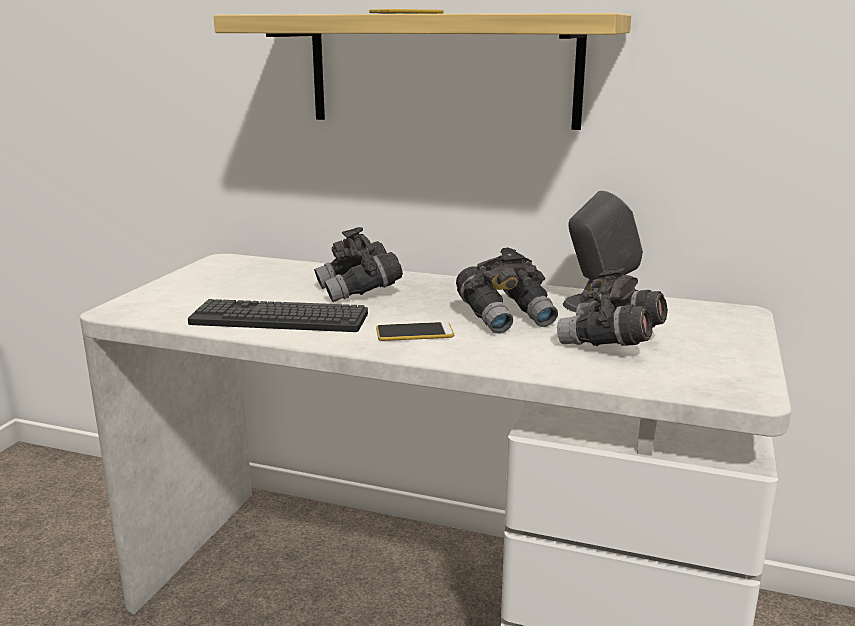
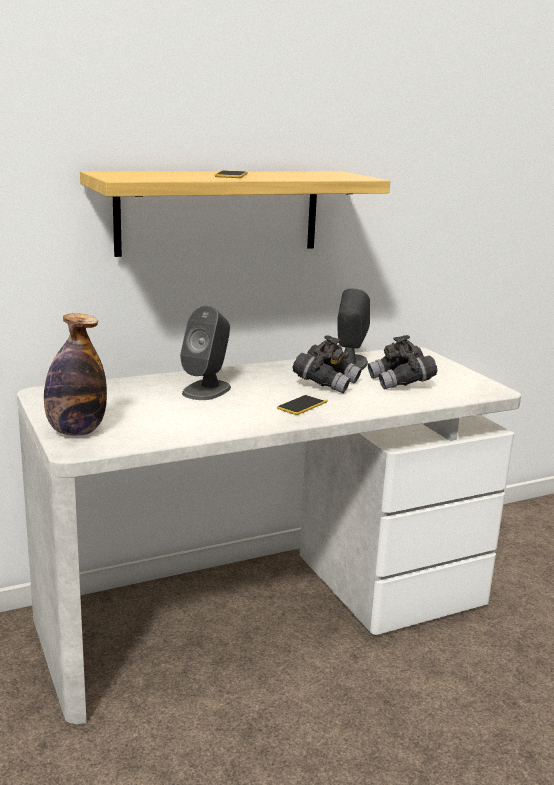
camera: 45 degrees left, 0 degrees up
(157, 296) = (76, 431): none -> bottle
(279, 318) = (205, 420): keyboard -> none
(359, 291) = (207, 390): grey binoculars -> grey speaker

